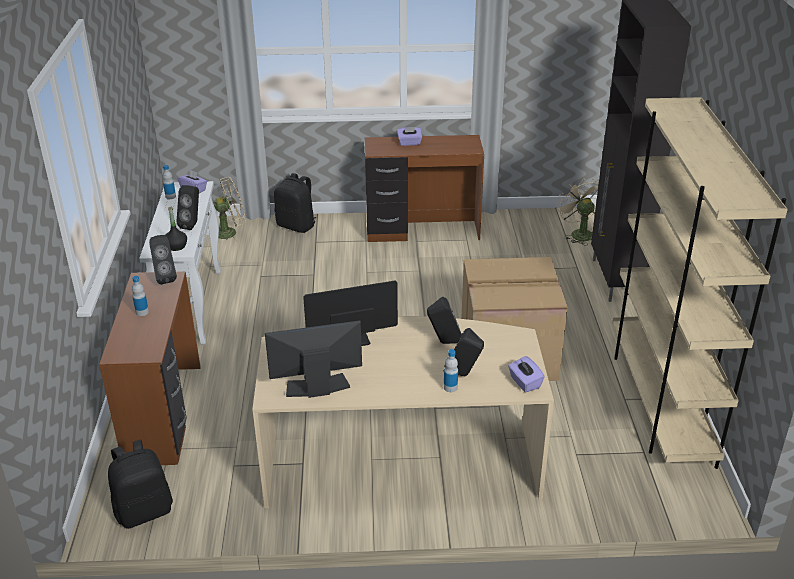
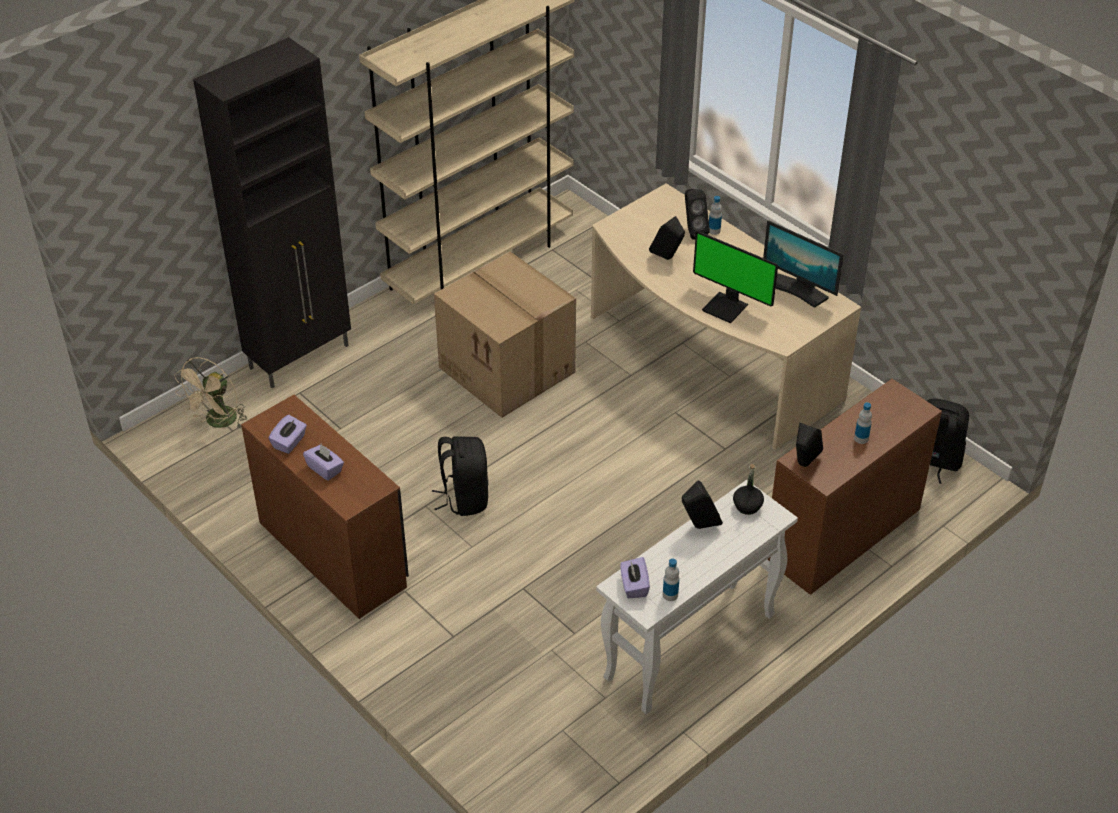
camera: 130 degrees left, 10 degrees up
(230, 232) = (515, 741): beige fan -> none
(297, 226) = (434, 683): black backpack -> black backpack (464, 498)
(524, 382) = (664, 202): purple tissue box -> purple tissue box (289, 442)

